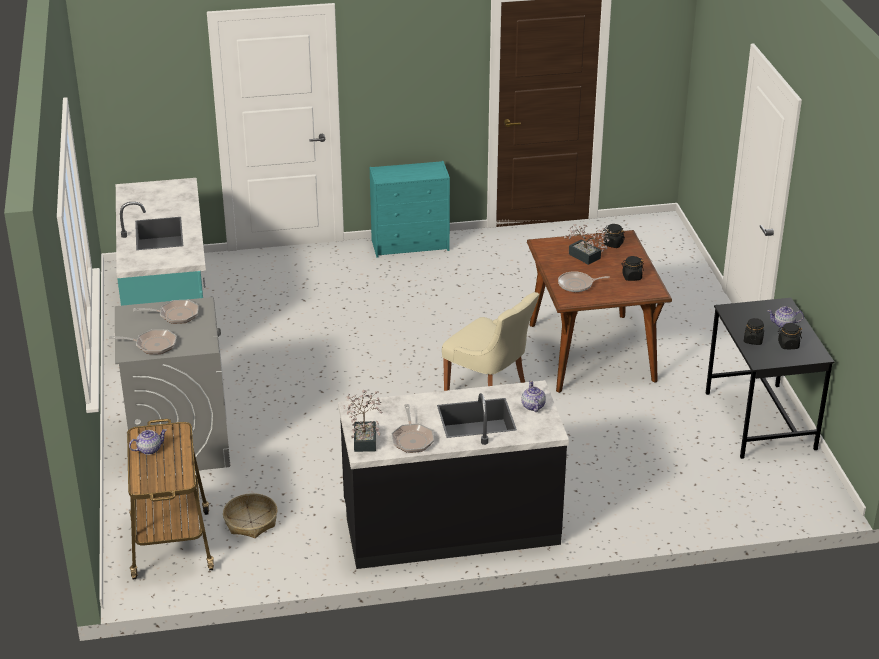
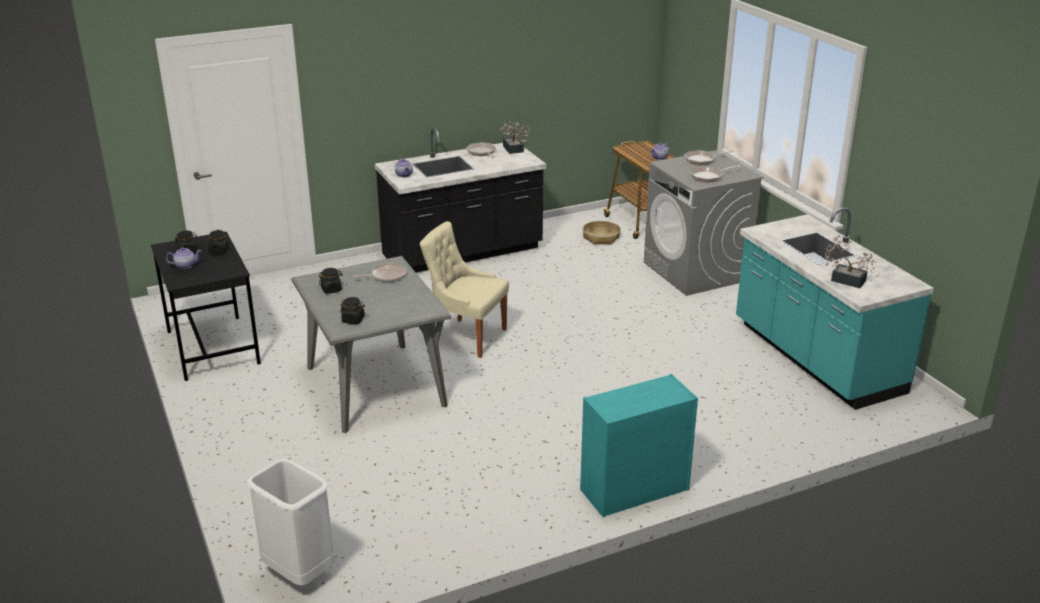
camera: 165 degrees right, 5 degrees down
(587, 258) = (380, 302): potted plant -> potted plant (844, 279)
(592, 353) = (375, 386): brown dining table -> grey dining table
(656, 232) = (299, 574): none -> white trash can

